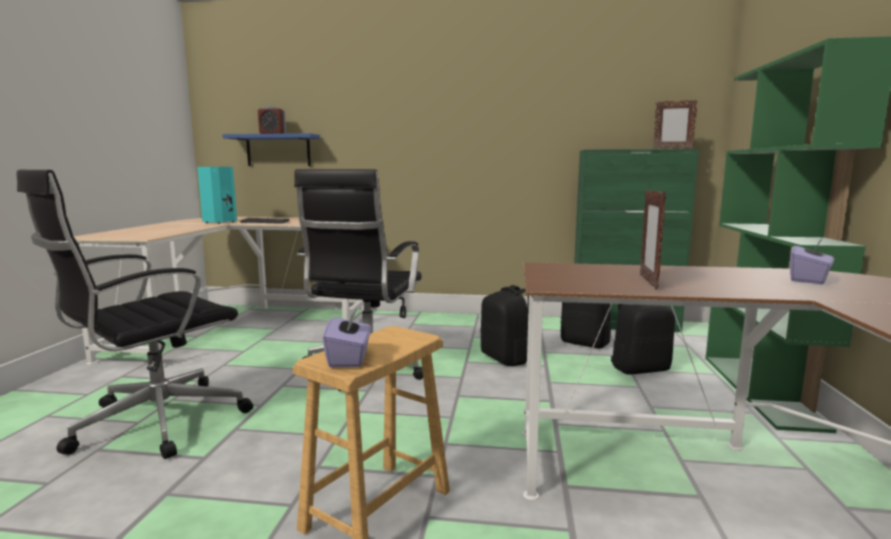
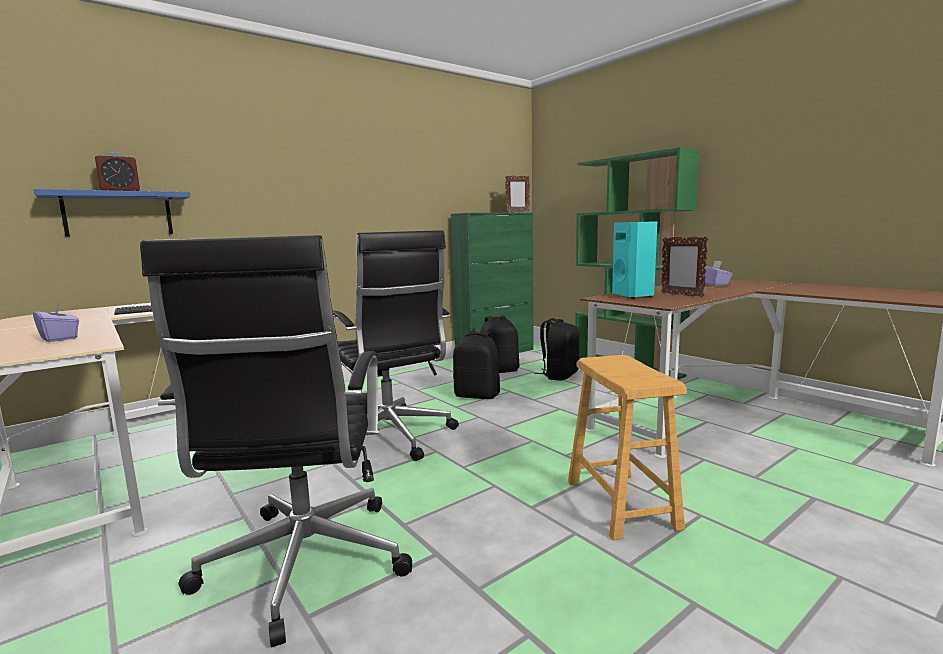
camera: 45 degrees left, 0 degrees up
(221, 222) = (81, 318): turquoise speaker -> turquoise speaker (634, 295)
(349, 358) = (643, 377): purple tissue box -> purple tissue box (60, 338)

